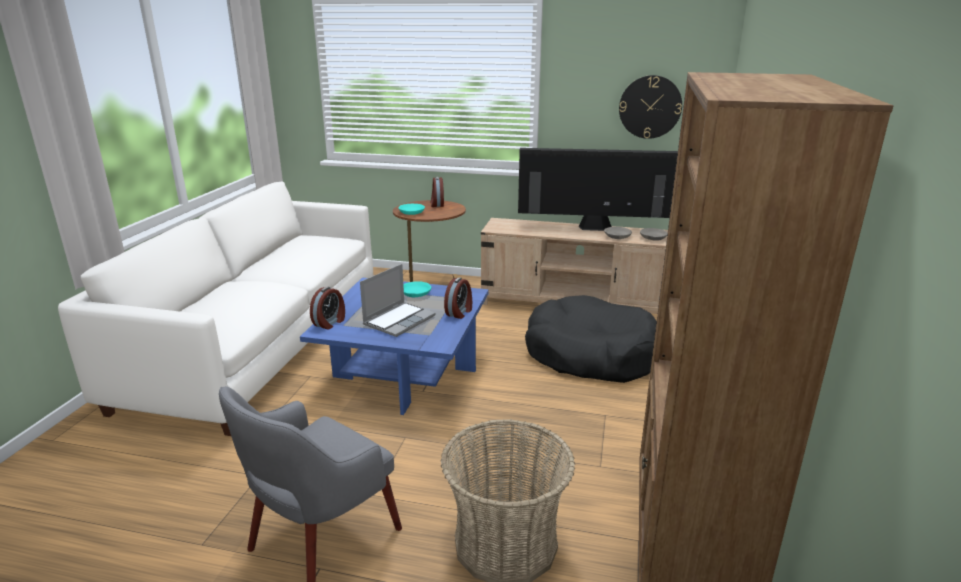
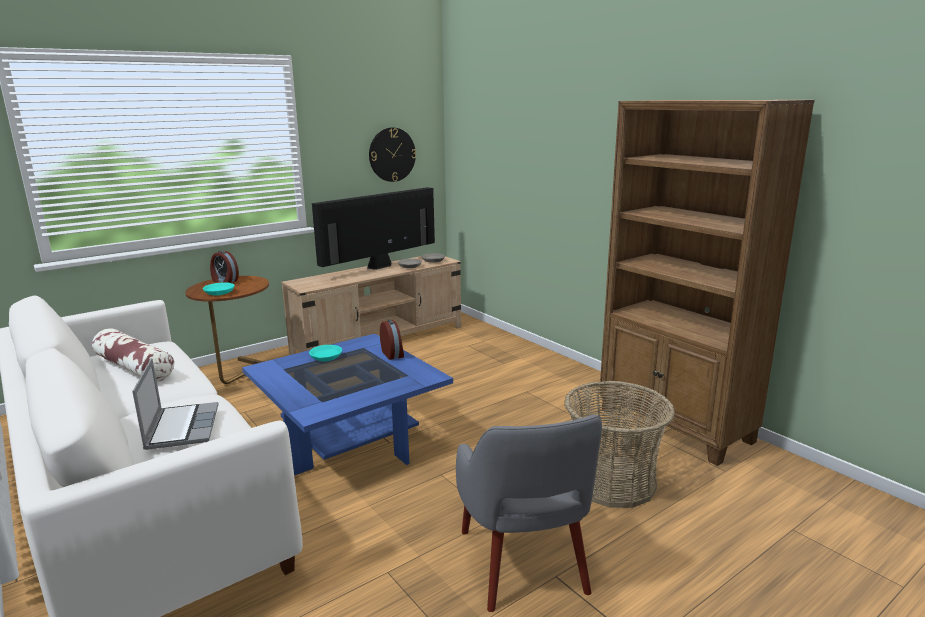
camera: 50 degrees left, 5 degrees down
(300, 251) = (134, 368): none -> pillow
(330, 323) = (306, 406): alarm clock -> none
(399, 320) = (360, 378): laptop -> laptop (182, 427)
(590, 354) = (452, 364): black dog bed -> none

